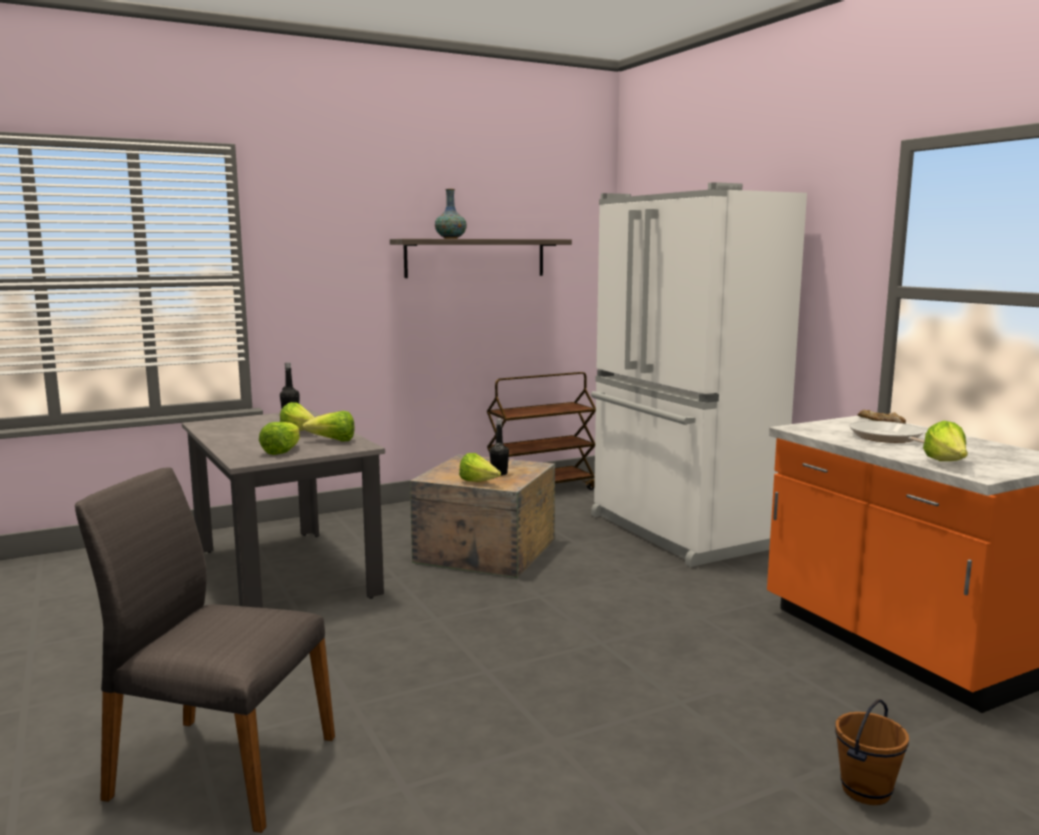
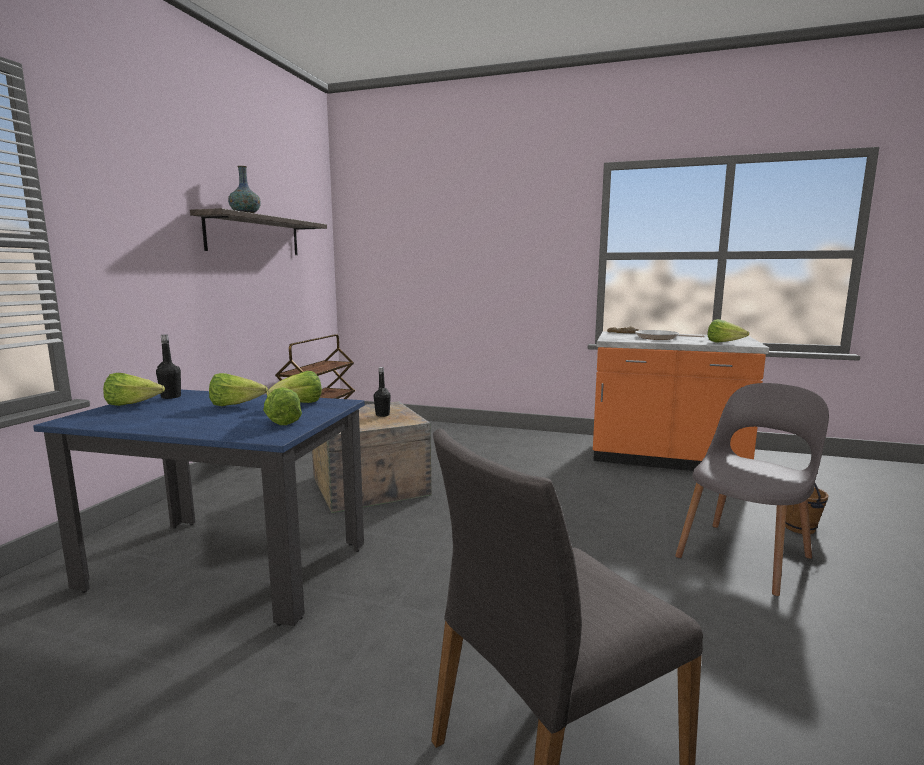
camera: 45 degrees left, 0 degrees up
(284, 573) = (228, 566): grey dining table -> blue dining table
(478, 482) = (386, 423): lettuce -> lettuce (132, 405)
(679, 532) = (461, 437): white fridge -> none
(699, 770) = (745, 555): none -> grey chair

